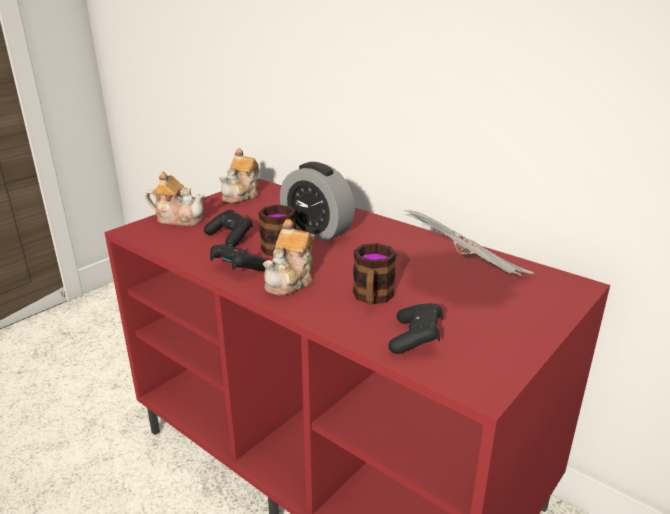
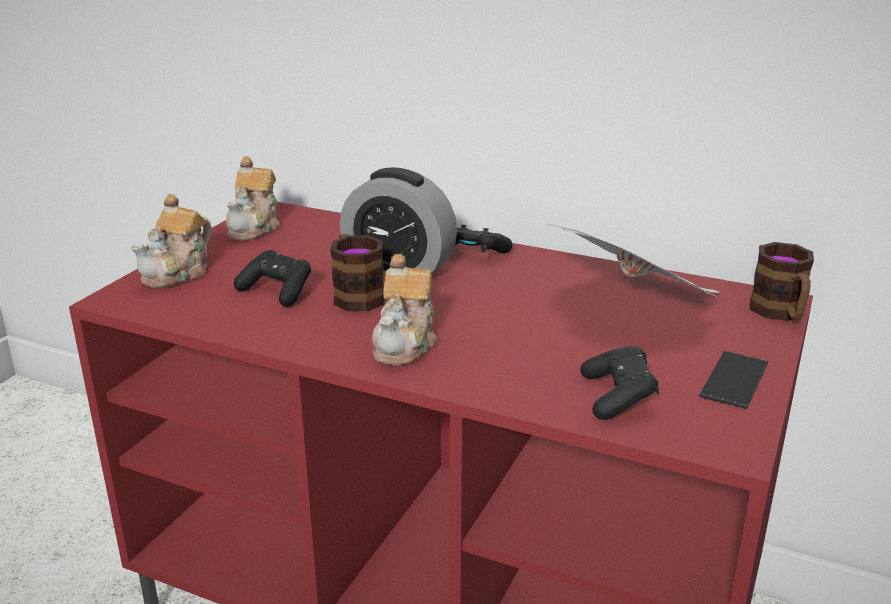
camera: 15 degrees left, 0 degrees up
(179, 219) = (178, 273): teapot -> teapot turned 120 degrees clockwise
(237, 268) = (316, 335): black game controller -> black game controller (473, 254)
(372, 298) = (531, 352): mug -> mug (781, 313)
(511, 339) = (734, 380): none -> phone

